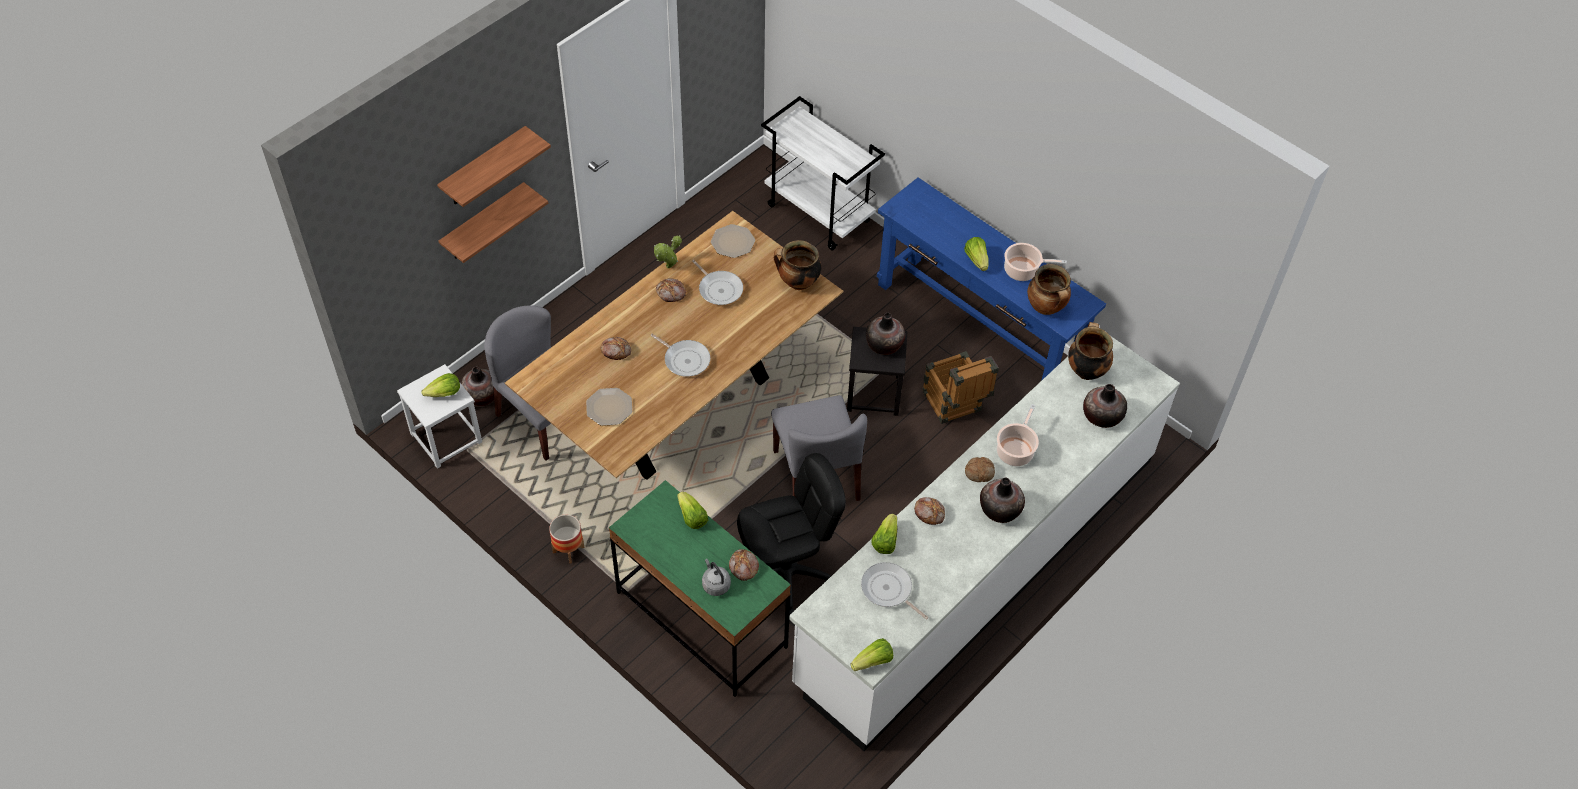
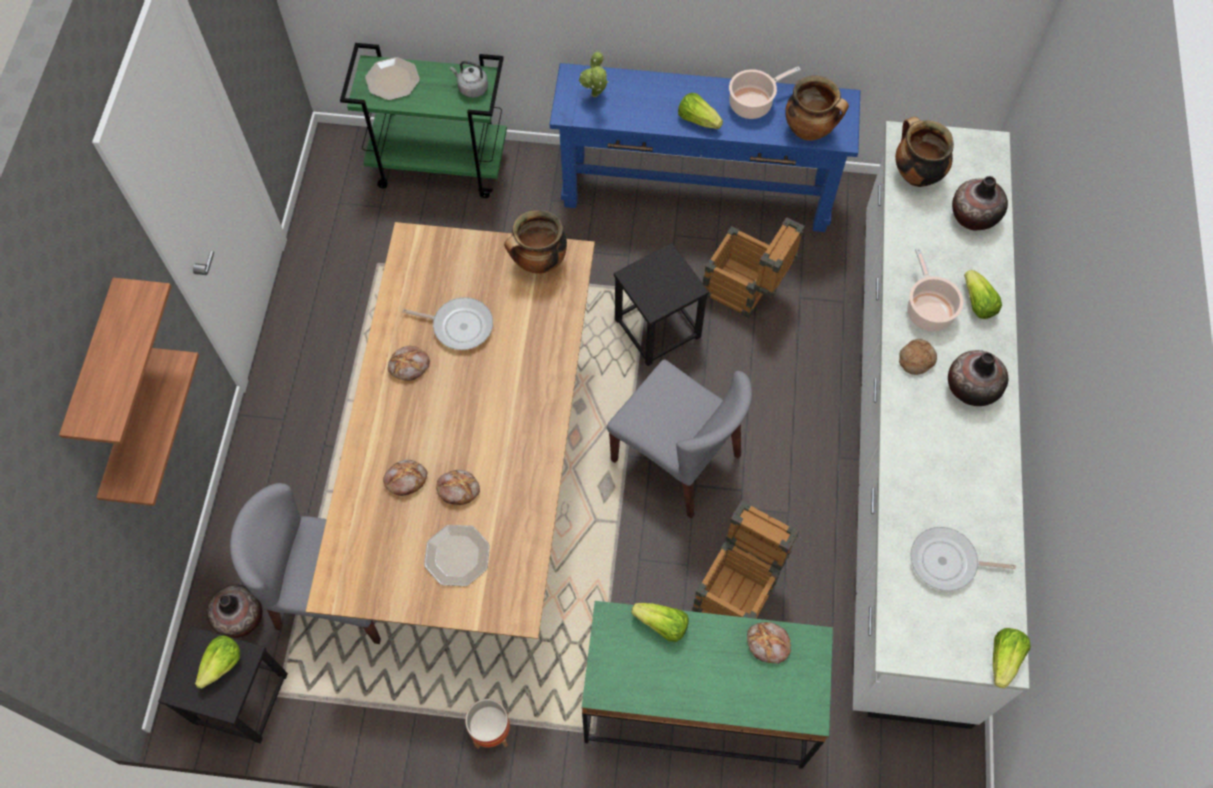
camera: 35 degrees left, 10 degrees up
(445, 438) = (240, 699): white stool -> black stool
(667, 268) = (379, 337): potted plant -> potted plant (595, 96)
(685, 359) = (493, 437): frying pan -> none
(715, 584) = (756, 688): grey kettle -> grey kettle (471, 88)
(733, 242) = (427, 259): plate -> plate (393, 79)
(786, 574) = (738, 590): black office chair -> crate
(819, 213) = (441, 165): white cart -> green cart
(884, 345) = (662, 273): vase -> none
(885, 541) = (894, 506): lettuce -> lettuce (977, 303)
(929, 513) = (909, 441): bread -> bread (458, 489)

